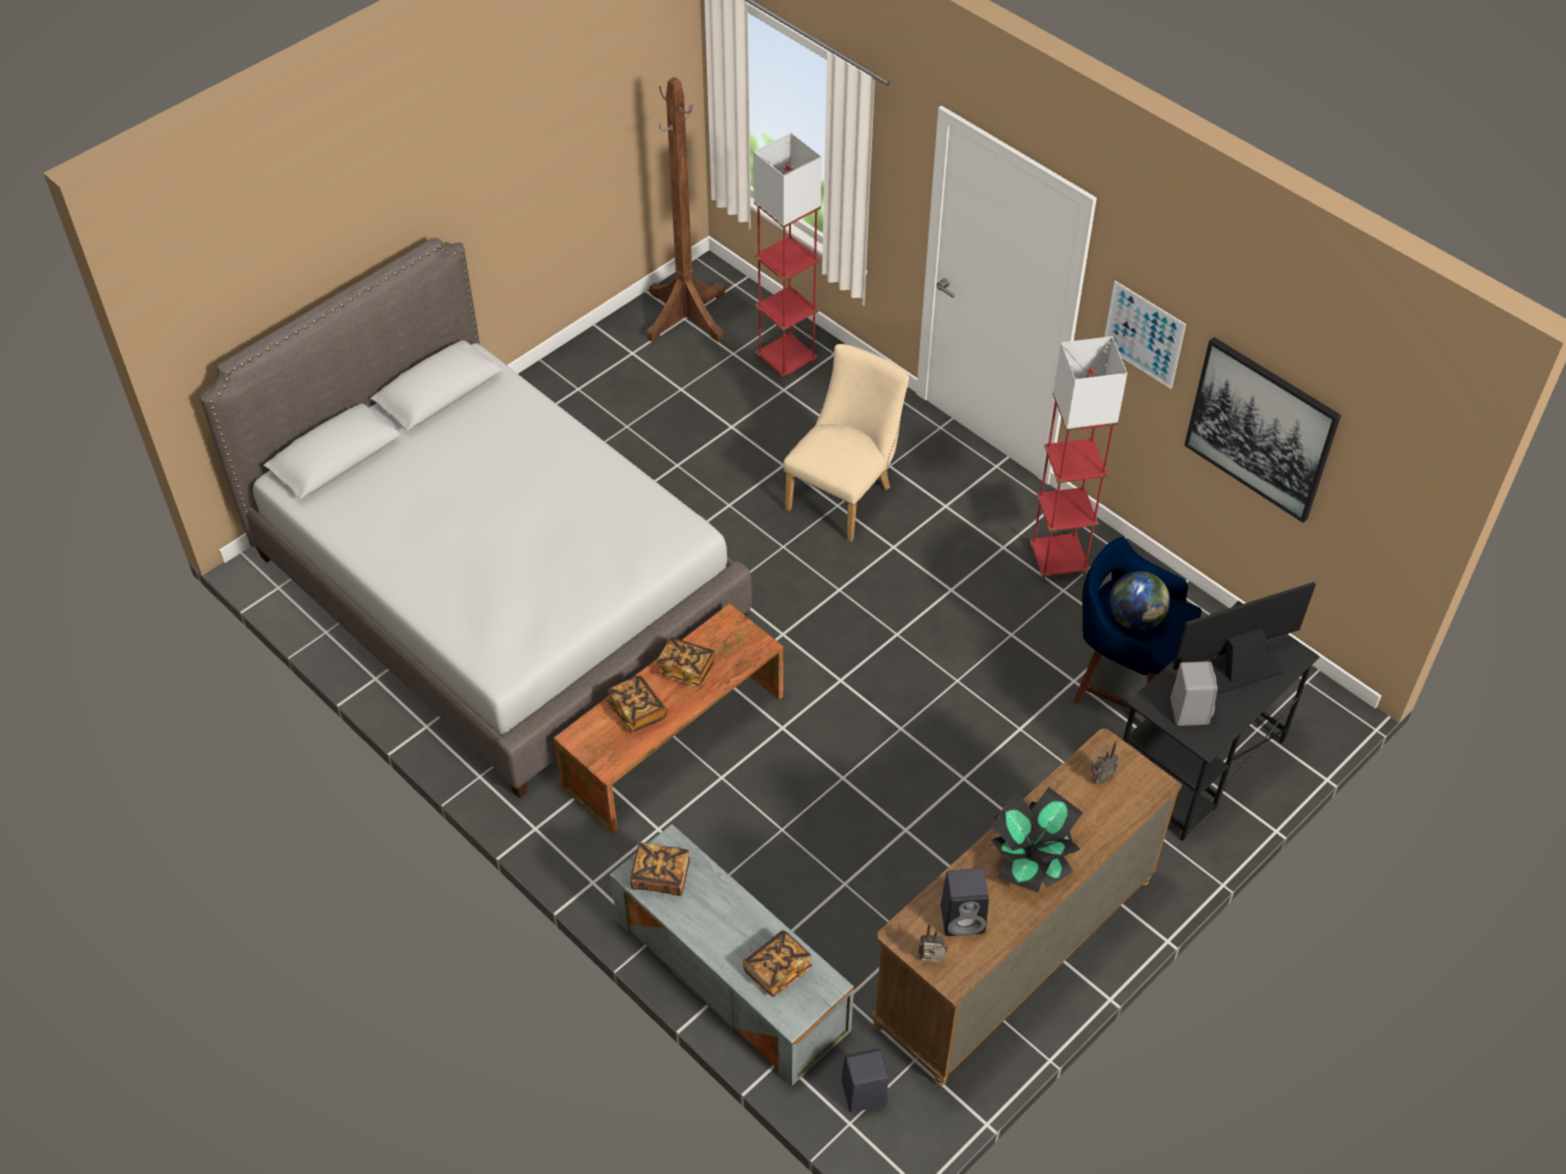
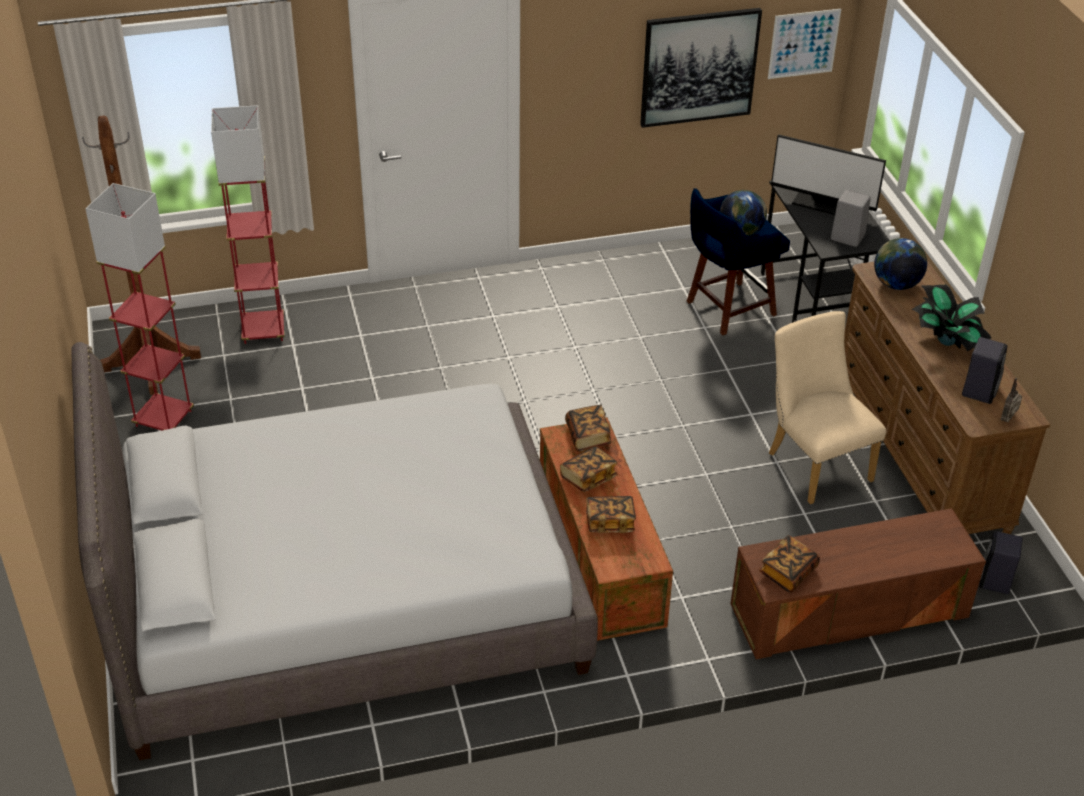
camera: 60 degrees left, 10 degrees down
(728, 974) = (848, 612): grey bench -> brown bench
(777, 970) = (915, 542): book -> book (588, 436)
(844, 495) = (434, 359): beige chair -> beige chair (814, 462)
(1058, 560) = (592, 287): red floor lamp -> red floor lamp (164, 418)
(1100, 779) = (896, 284): radio -> globe
(1143, 334) = (585, 63): picture -> picture (803, 43)
(1238, 665) = (824, 203): monitor -> monitor turned 75 degrees counterclockwise

